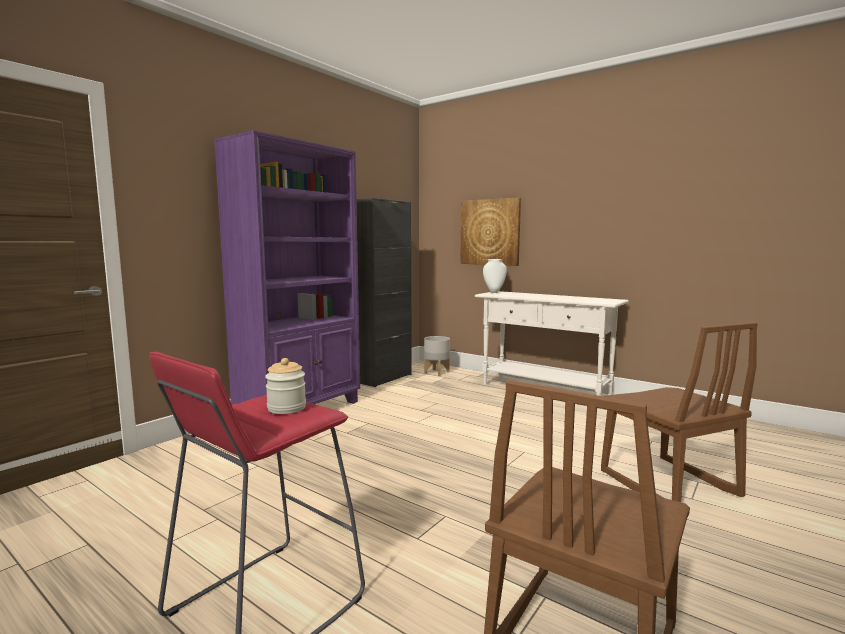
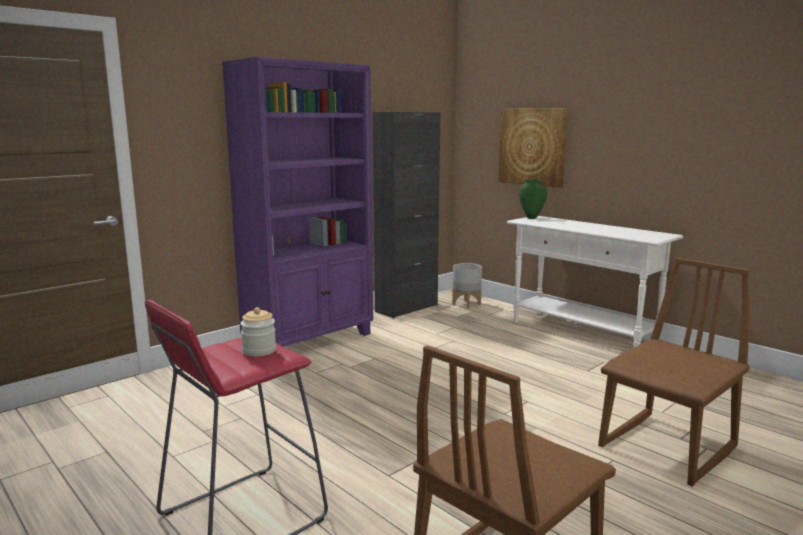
camera: 10 degrees right, 5 degrees up
(494, 292) = (531, 218): white vase -> green vase
(667, 485) = (668, 448): brown chair -> brown chair turned 120 degrees counterclockwise

